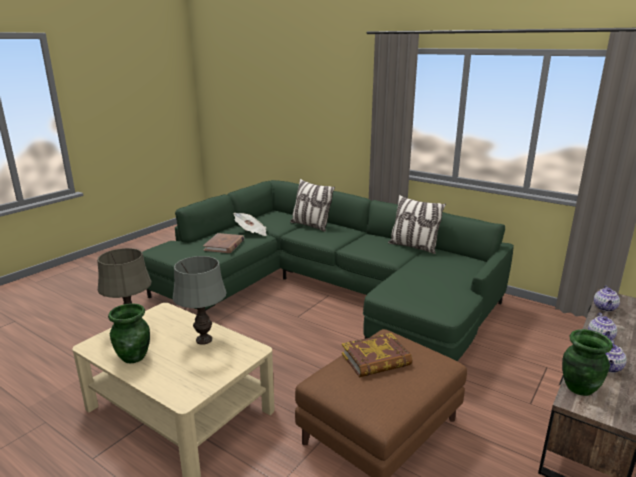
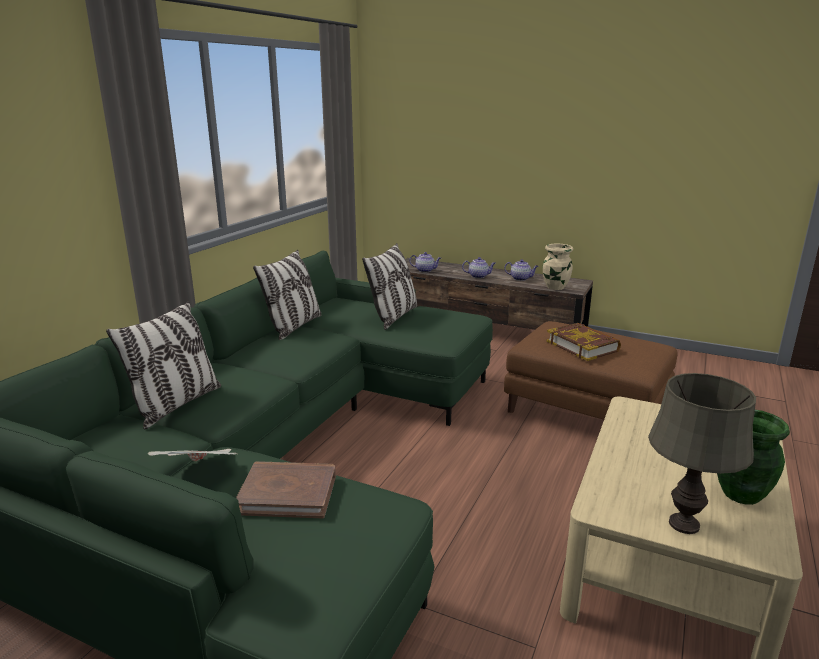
camera: 100 degrees left, 0 degrees up
(204, 340) = (643, 445): grey table lamp -> none
(439, 279) = (393, 317): none -> pillow
(578, 388) = (555, 287): green vase -> beige vase

